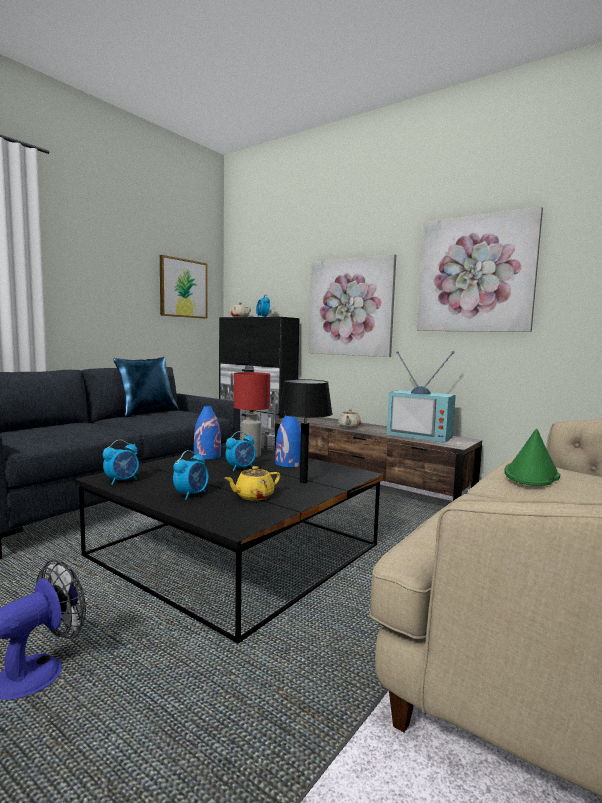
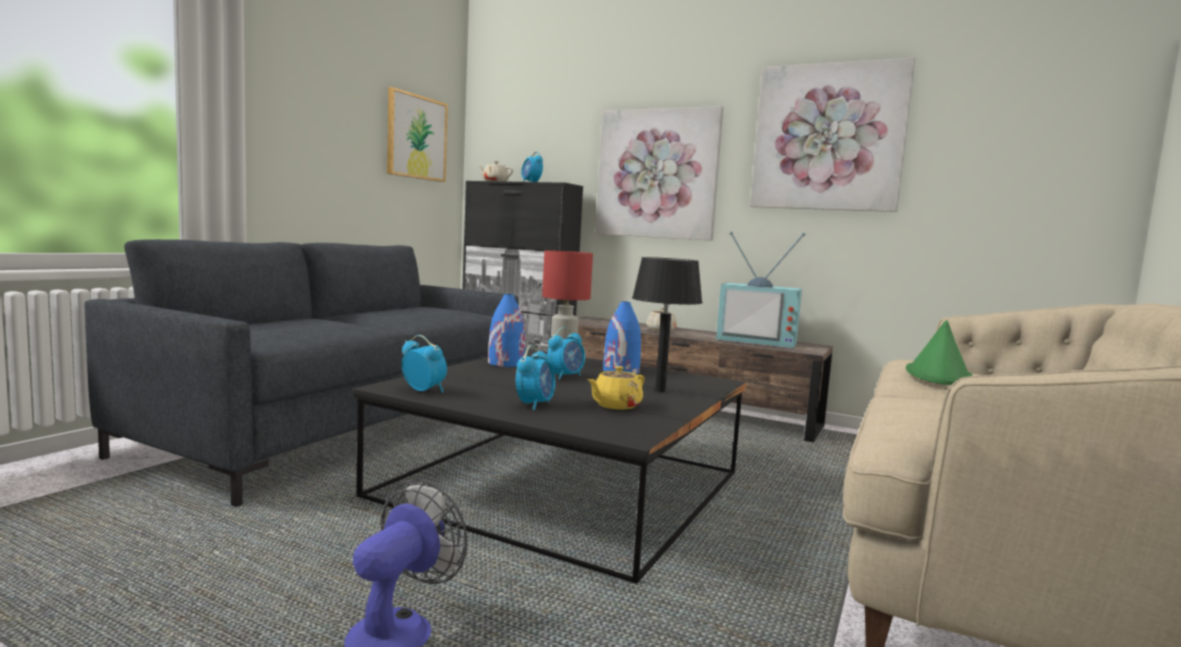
camera: 10 degrees left, 0 degrees up
(122, 481) = (424, 390): alarm clock -> alarm clock turned 90 degrees counterclockwise
(147, 412) = (389, 308): blue pillow -> none

